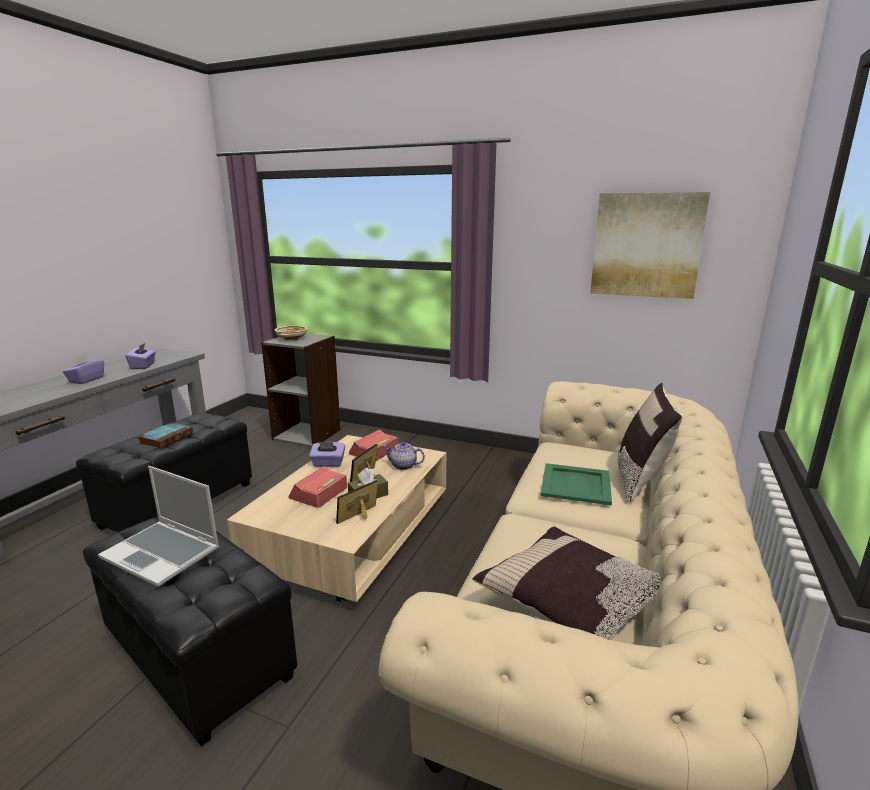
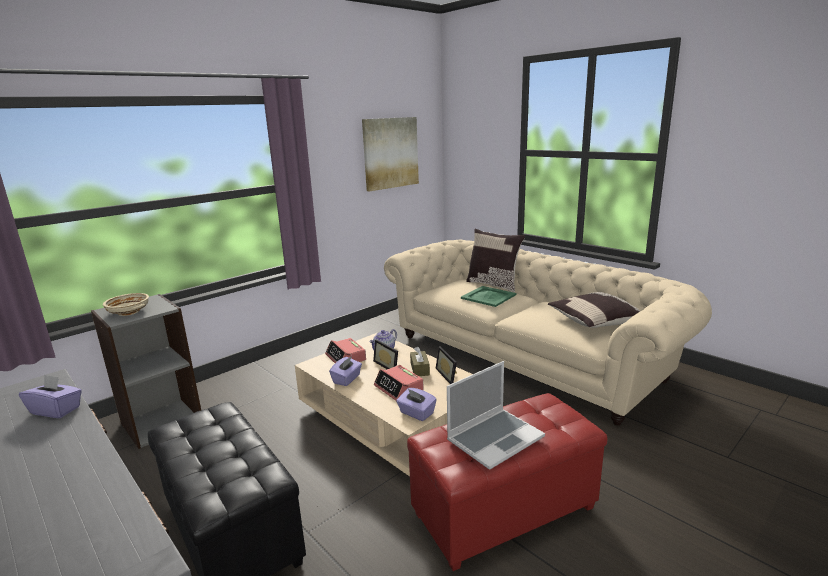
camera: 65 degrees left, 0 degrees up
(86, 380) = (57, 454): purple tissue box -> purple tissue box (416, 413)
(167, 438) = (225, 448): book -> none
(196, 656) = (505, 513): black ottoman -> red ottoman

